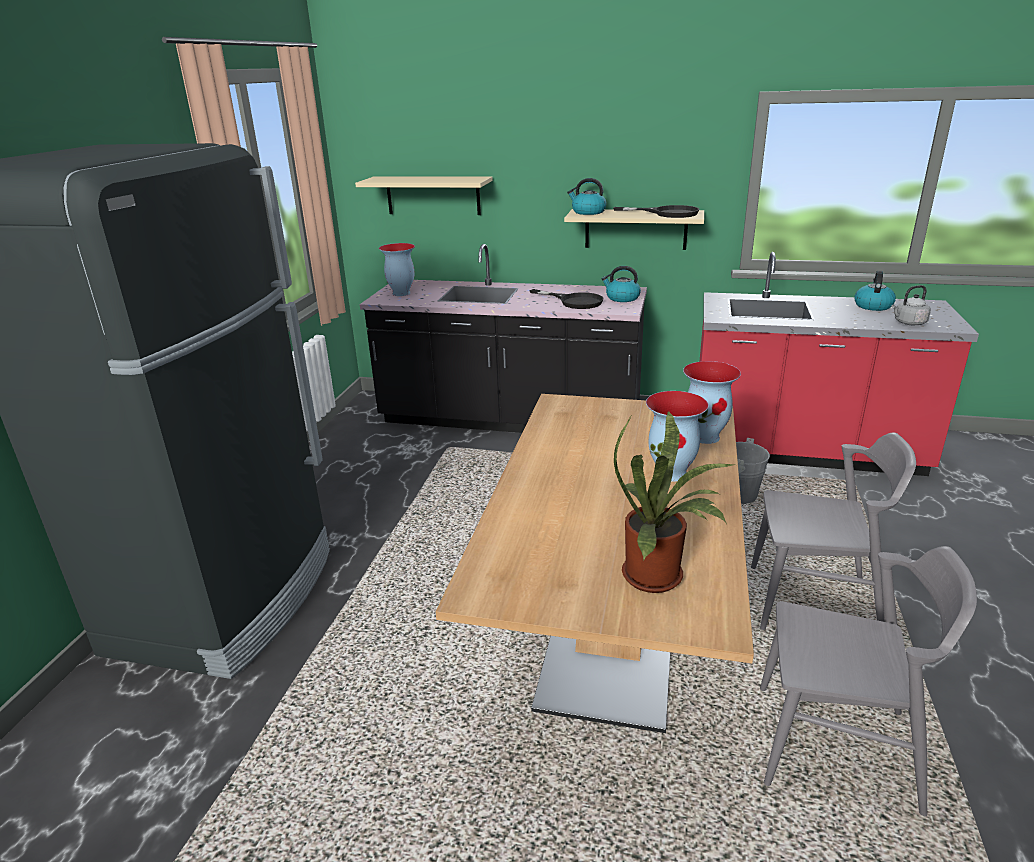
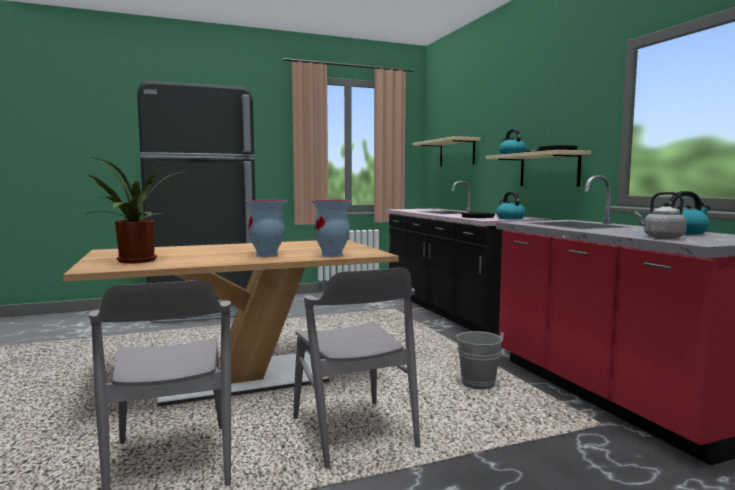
camera: 55 degrees right, 20 degrees down
(401, 293) = (415, 209): vase -> none

